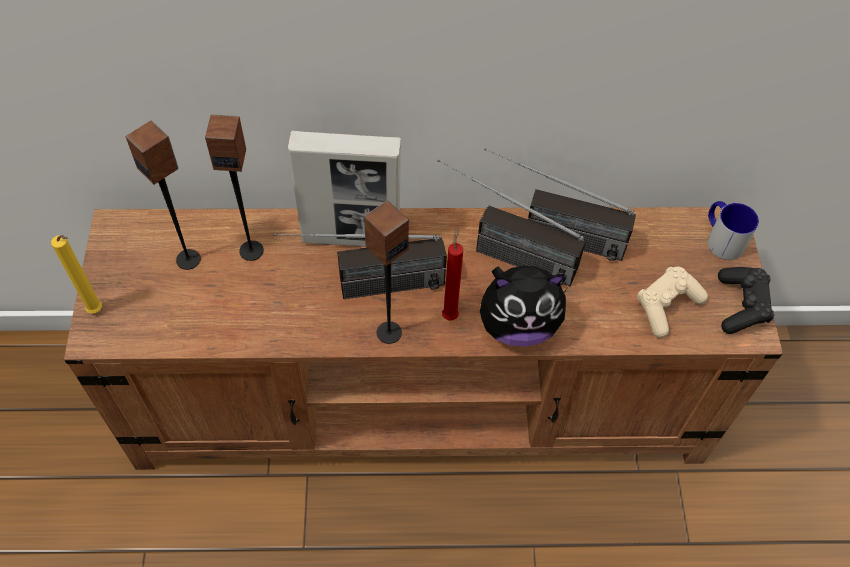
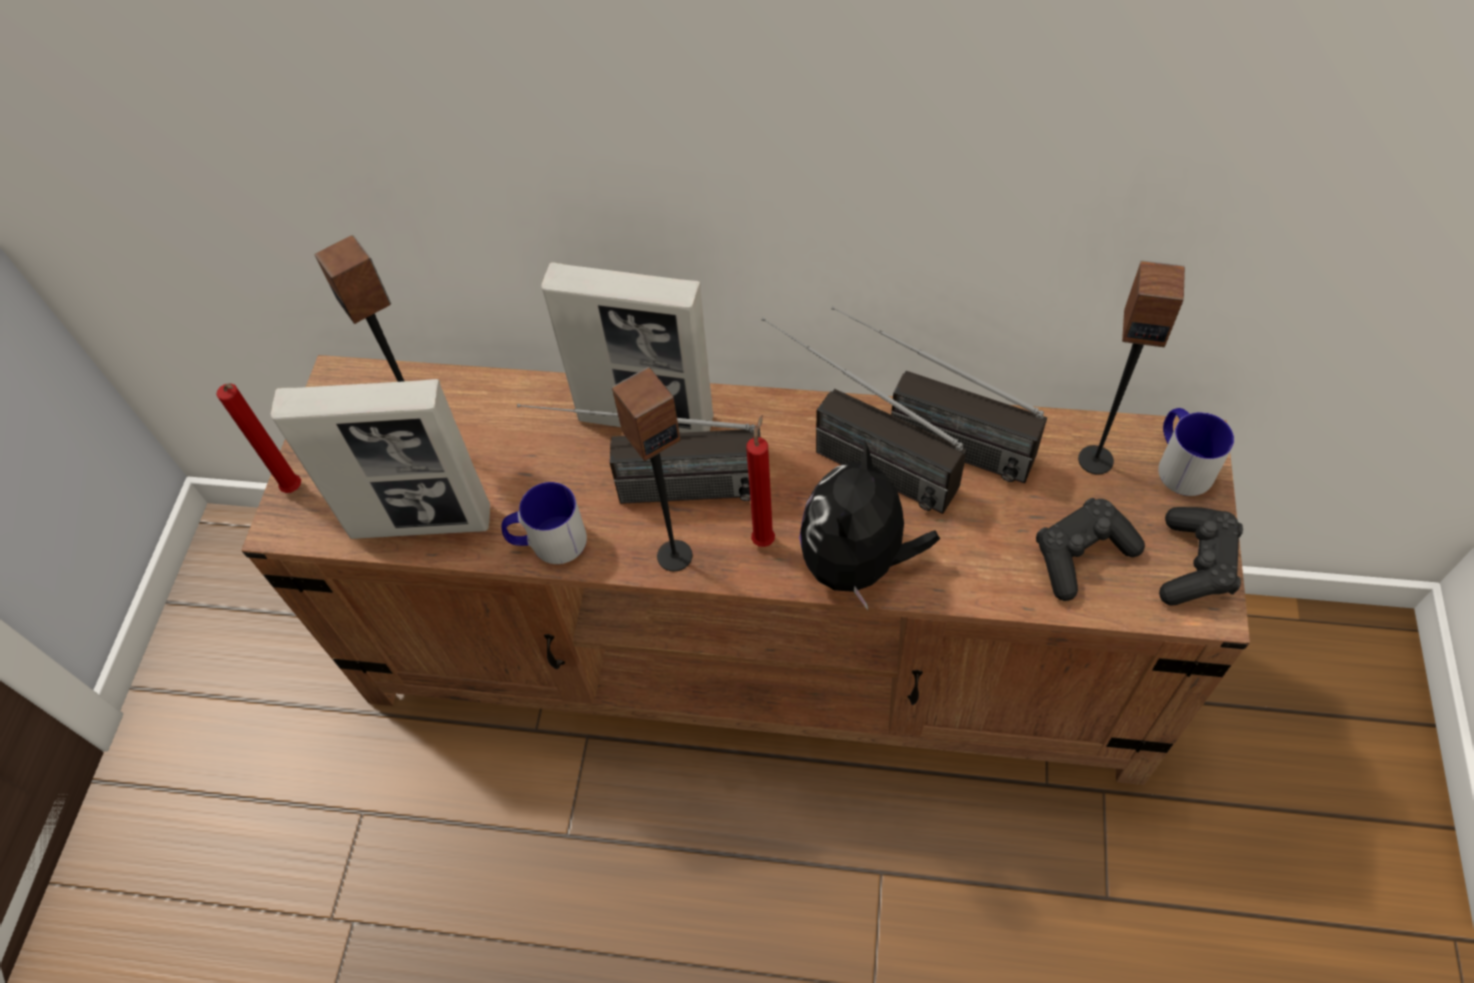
camera: 15 degrees right, 0 degrees up
(97, 311) = (296, 490): yellow candle -> red candle
(199, 326) = (421, 522): none -> picture frame
(251, 250) = (509, 426): speaker -> speaker (1095, 459)
(296, 331) = (548, 542): none -> mug
(517, 325) = (858, 563): plush toy -> plush toy turned 105 degrees clockwise
(666, 306) = (1081, 555): beige game controller -> black game controller

